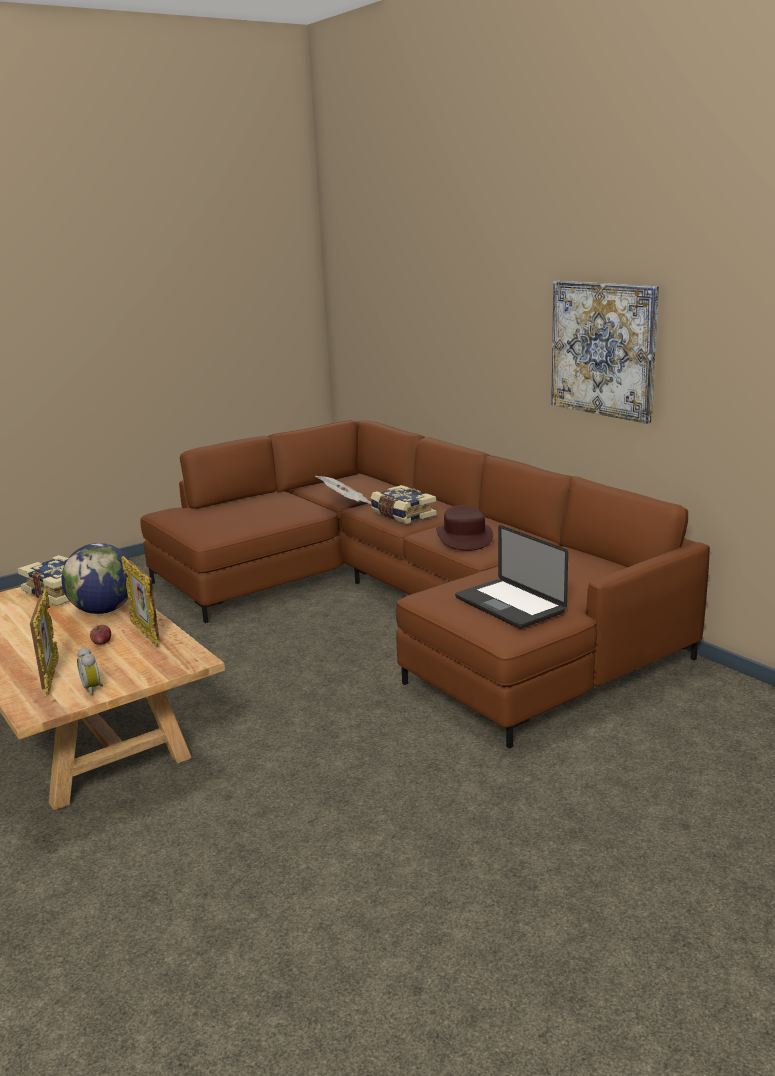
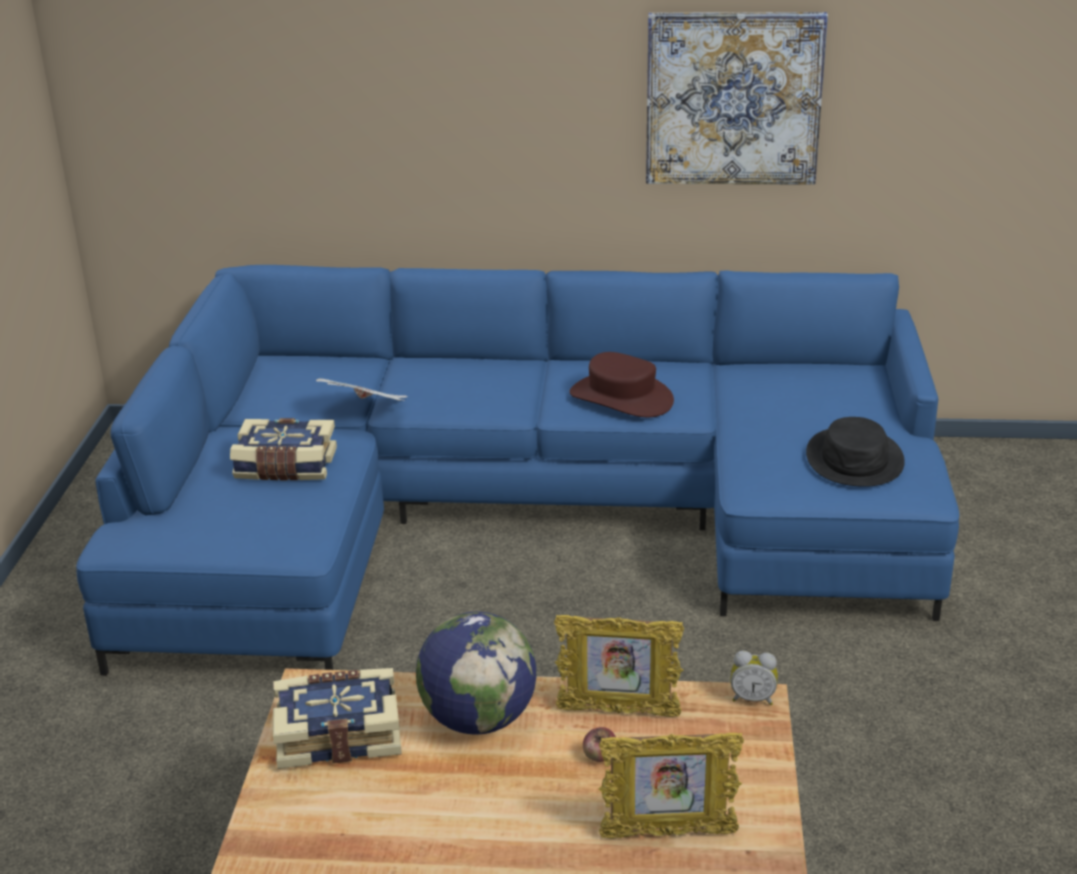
camera: 50 degrees left, 10 degrees up
(51, 677) = (668, 834): picture frame -> picture frame turned 150 degrees clockwise
(93, 688) = (749, 808): alarm clock -> alarm clock (752, 698)
(402, 515) = (479, 397): book -> book (285, 467)
(407, 602) = (518, 518): brown sofa -> blue sofa
(509, 605) = (855, 459): laptop -> black hat

